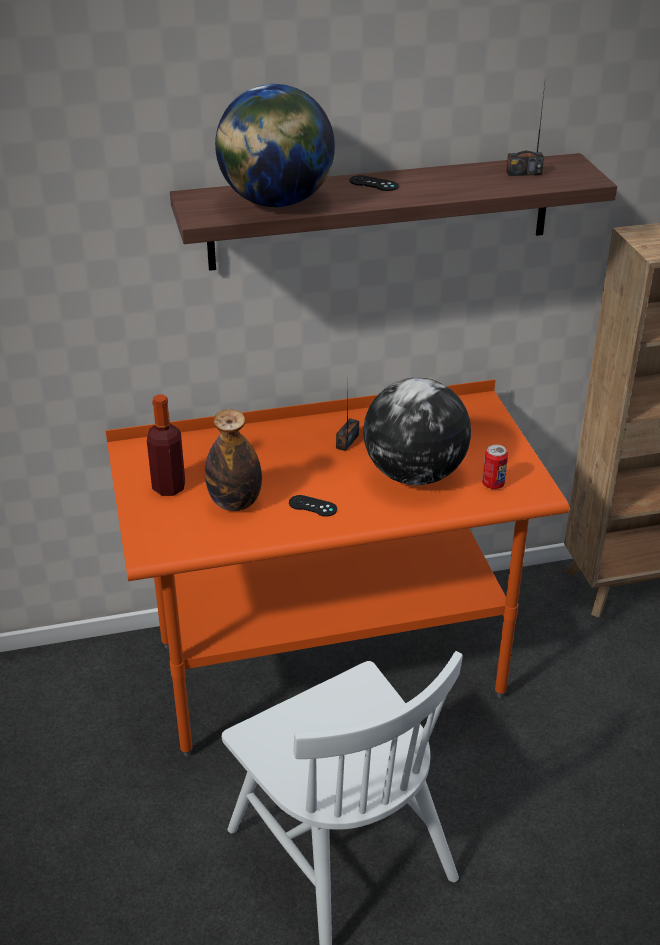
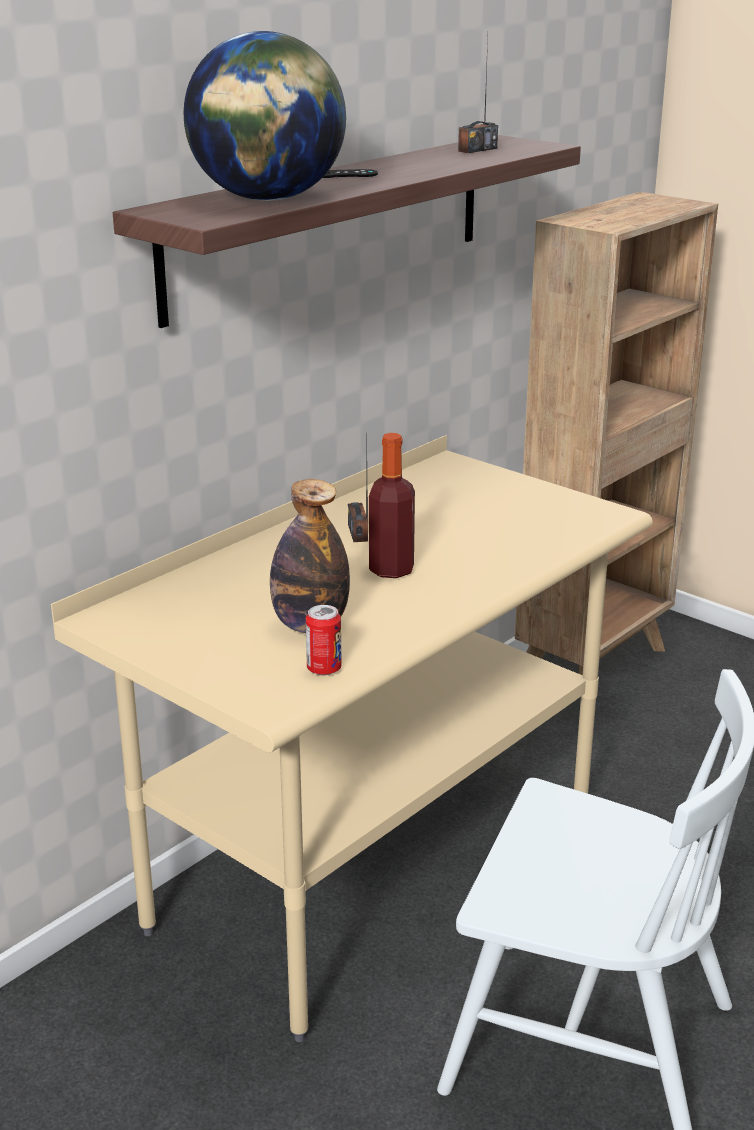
camera: 35 degrees left, 10 degrees down
(169, 487) = (205, 638): bottle -> bottle (391, 570)
(312, 506) = (404, 598): black game controller -> none
(329, 669) = (375, 868): orange desk -> beige desk
(414, 475) = (471, 538): globe -> none
(493, 484) = (560, 521): can -> can (324, 669)

